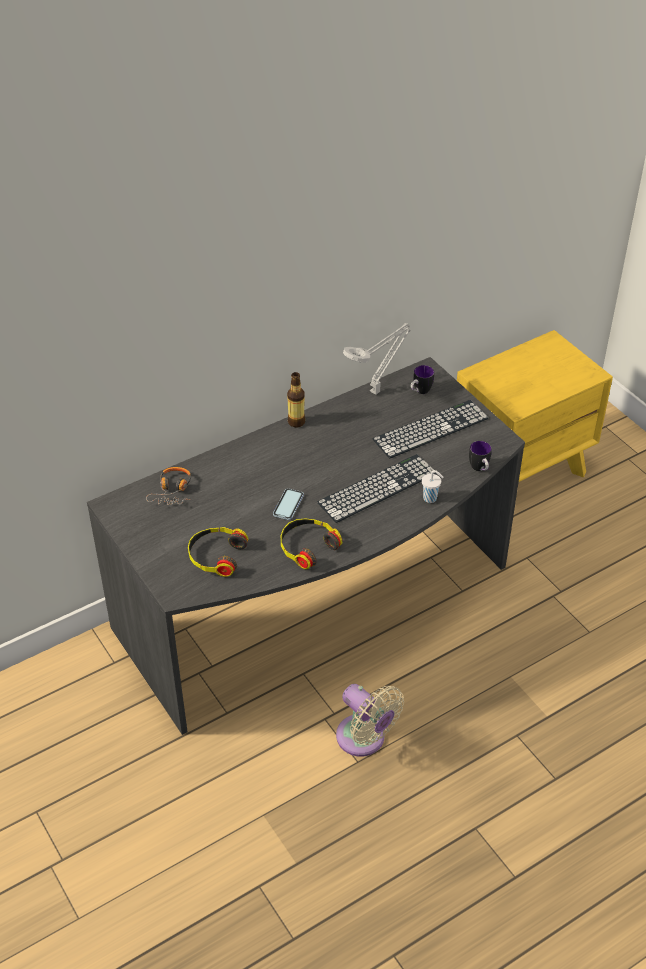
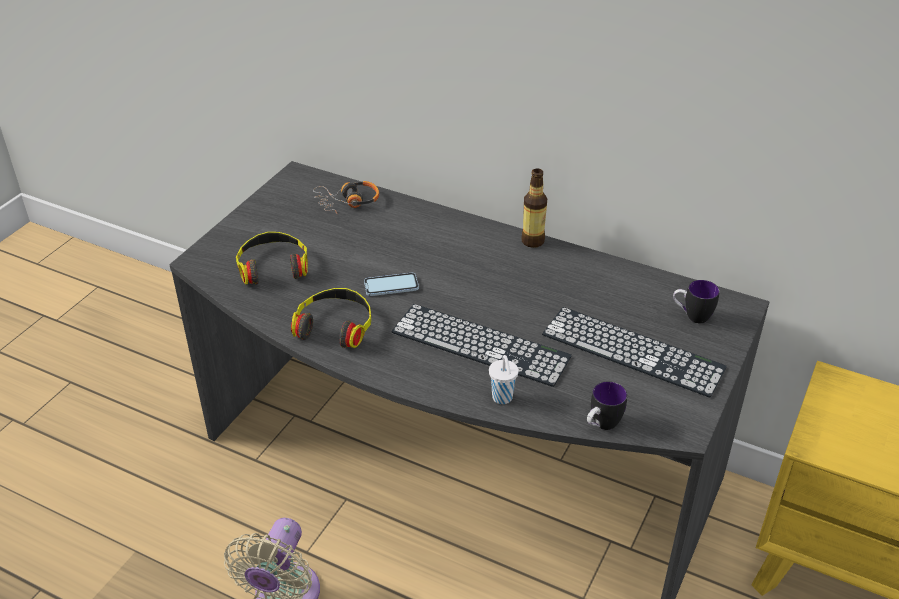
camera: 60 degrees right, 5 degrees down
(377, 391) = (652, 280): grey table lamp -> none

